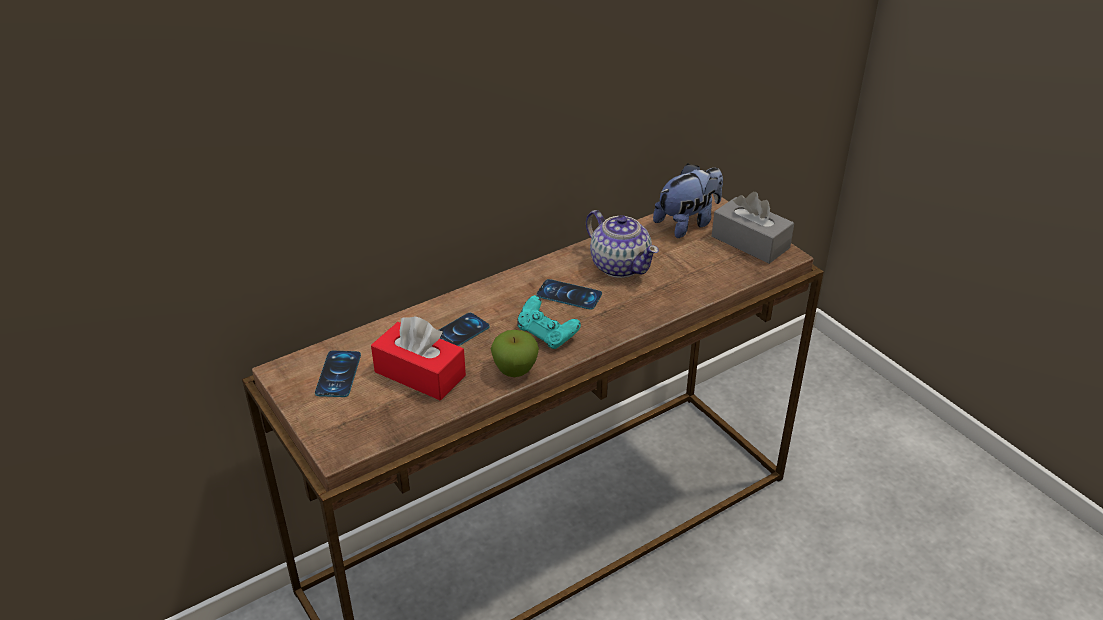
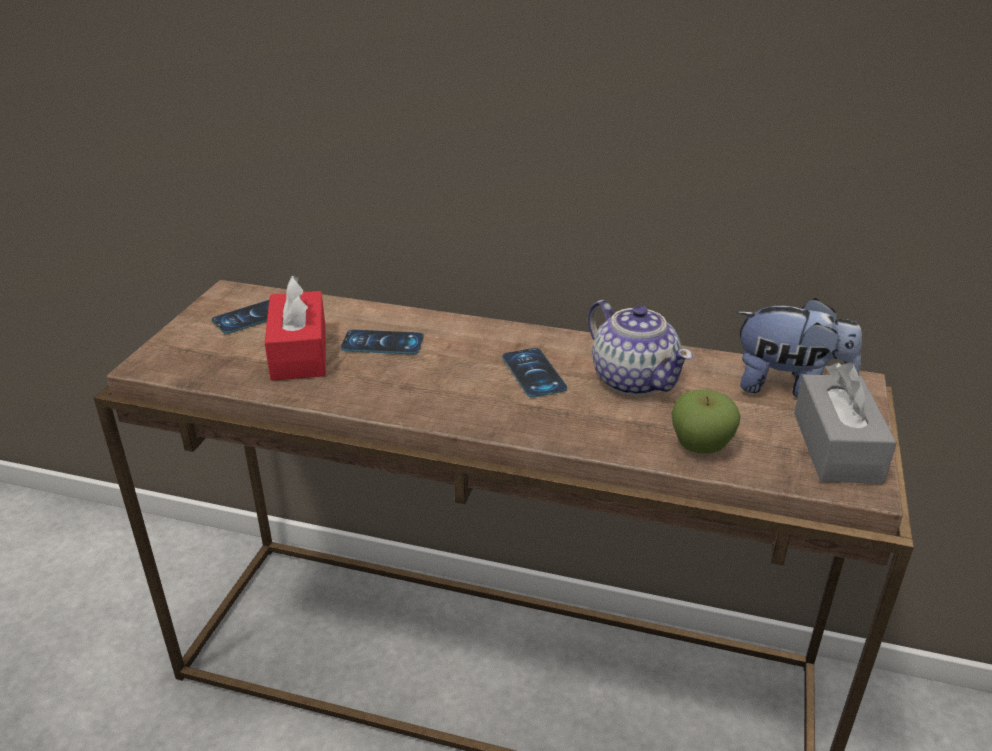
camera: 50 degrees right, 5 degrees down
(515, 371) = (366, 399): apple -> apple (700, 447)
(547, 335) = (447, 391): turquoise game controller -> none
(620, 265) = (633, 379): teapot -> teapot turned 45 degrees counterclockwise

